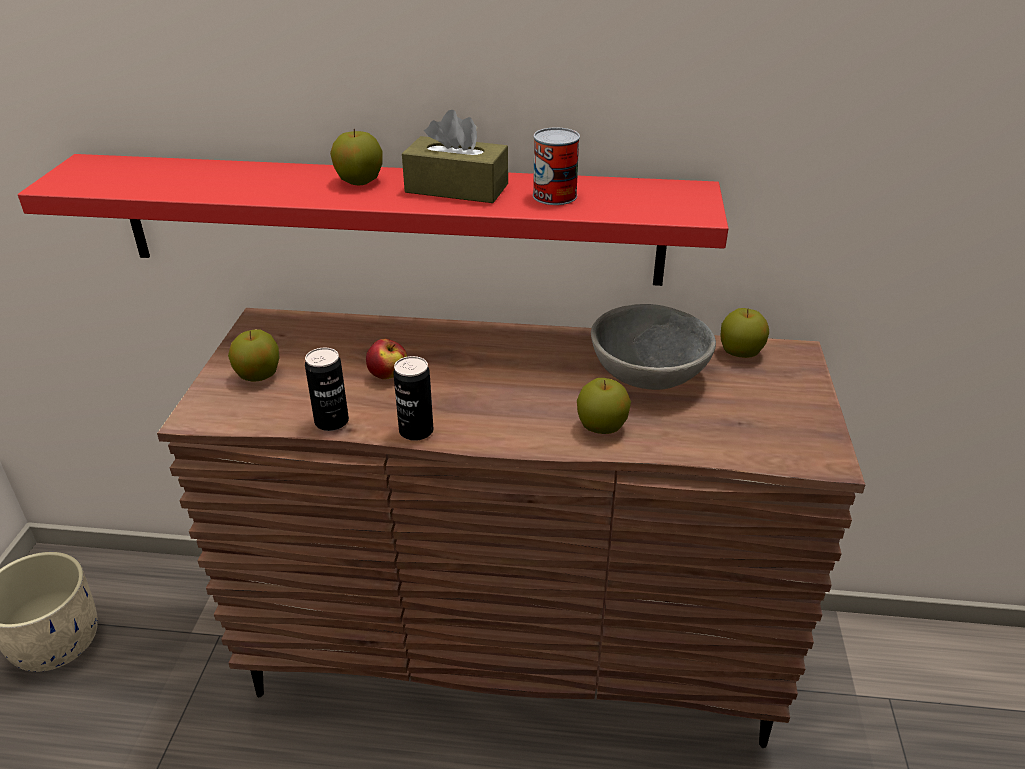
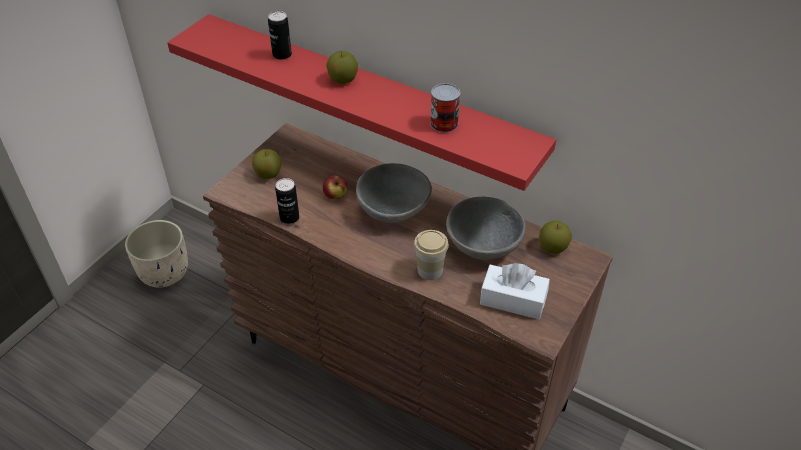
camera: 25 degrees right, 10 degrees up
(416, 431) = (329, 238): can -> can (282, 55)
(456, 188) = (392, 101): brown tissue box -> none
(488, 368) = (393, 210): none -> grey bowl
(601, 427) = (430, 270): apple -> cup
(746, 428) = (513, 300): none -> white tissue box

